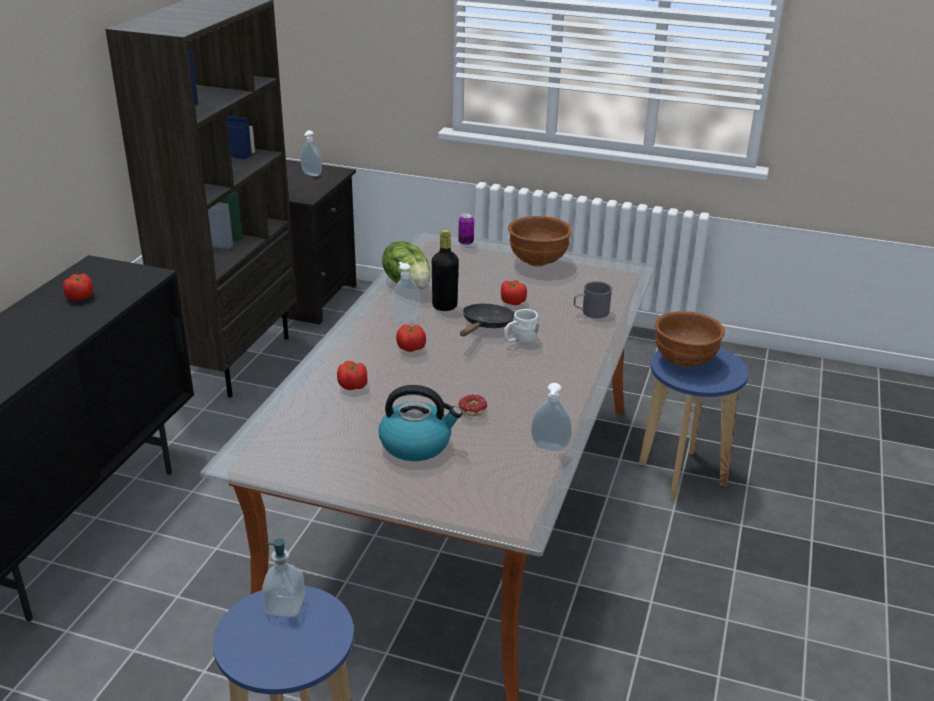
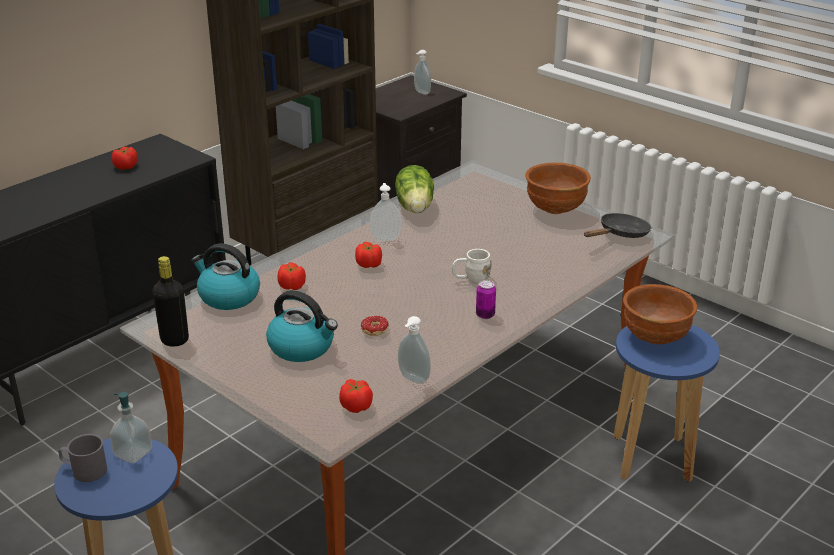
camera: 25 degrees right, 0 degrees up
(295, 412) = (228, 297): none -> kettle
(444, 306) = (430, 234): black bottle -> black bottle (174, 340)
(466, 242) = (502, 179): can -> can (485, 315)
(486, 326) = (453, 259): black frying pan -> black frying pan (620, 234)
(513, 301) = (497, 242): tomato -> tomato (356, 406)
(591, 312) = (564, 267): grey mug -> grey mug (84, 470)

